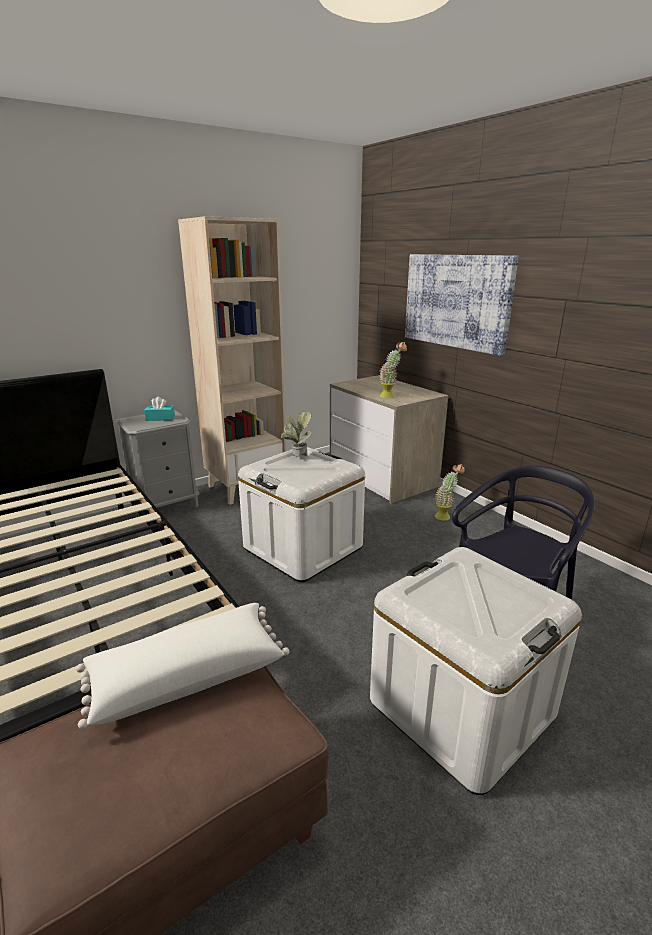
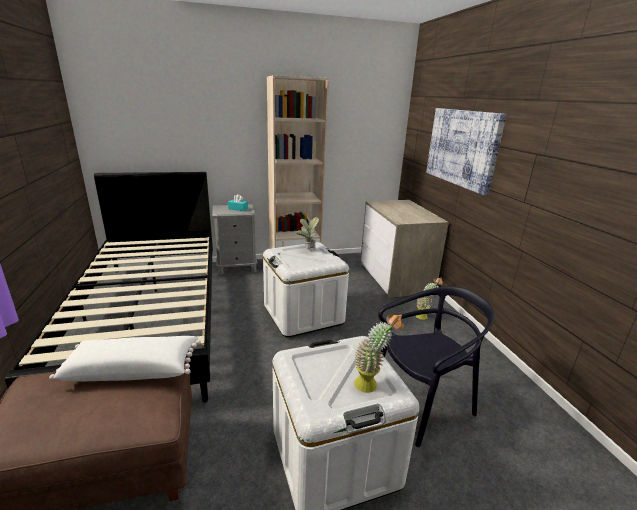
camera: 20 degrees right, 0 degrees up
(390, 396) = (401, 216): potted plant -> potted plant (372, 385)

